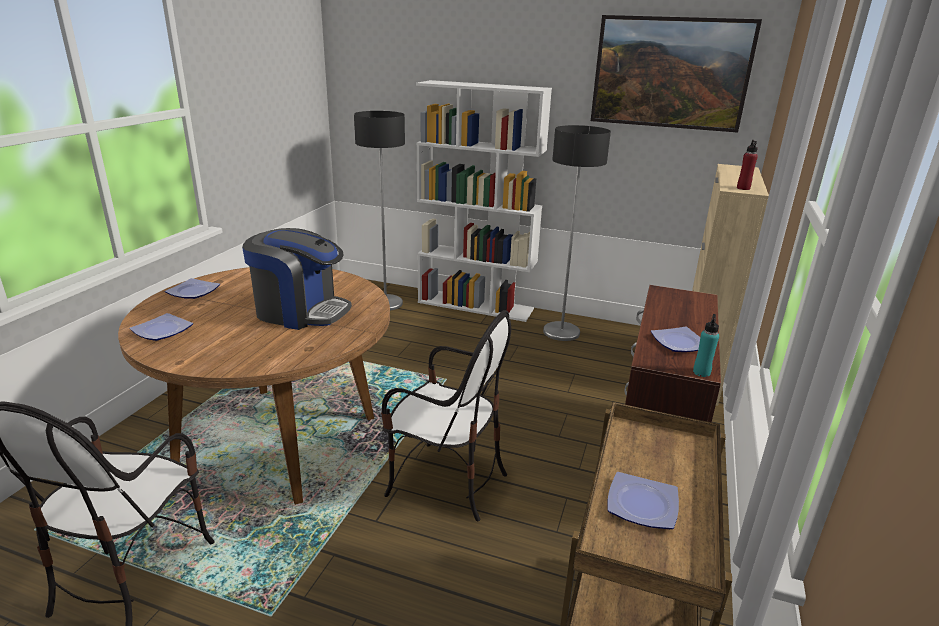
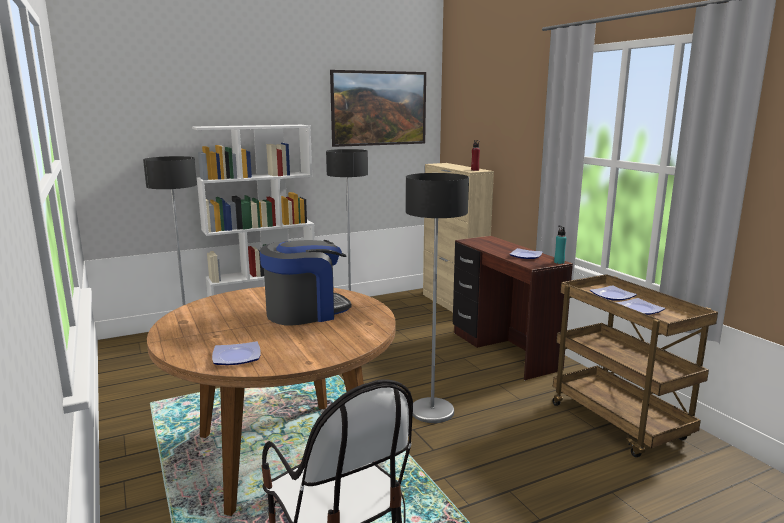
camera: 45 degrees left, 10 degrees down
(194, 291) = (183, 332): plate -> plate (612, 295)
(446, 482) = (432, 411): chair -> floor lamp

